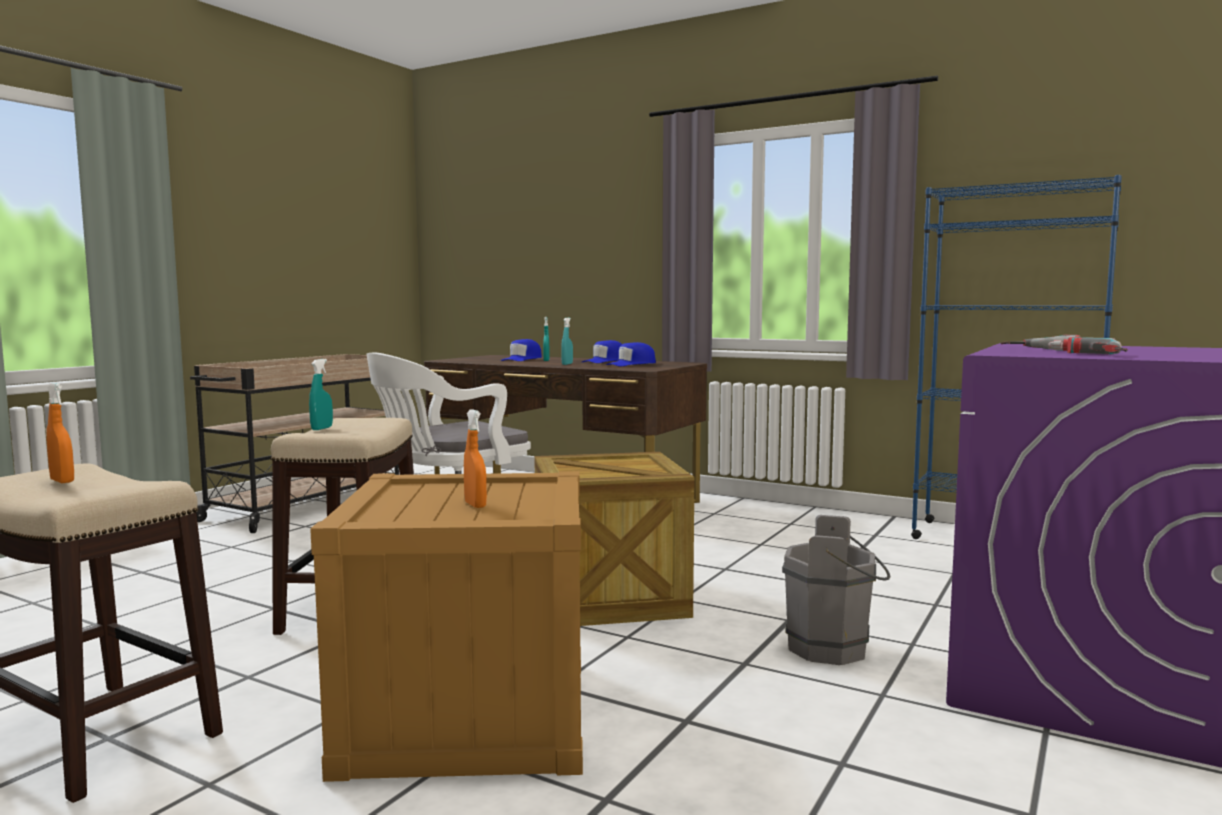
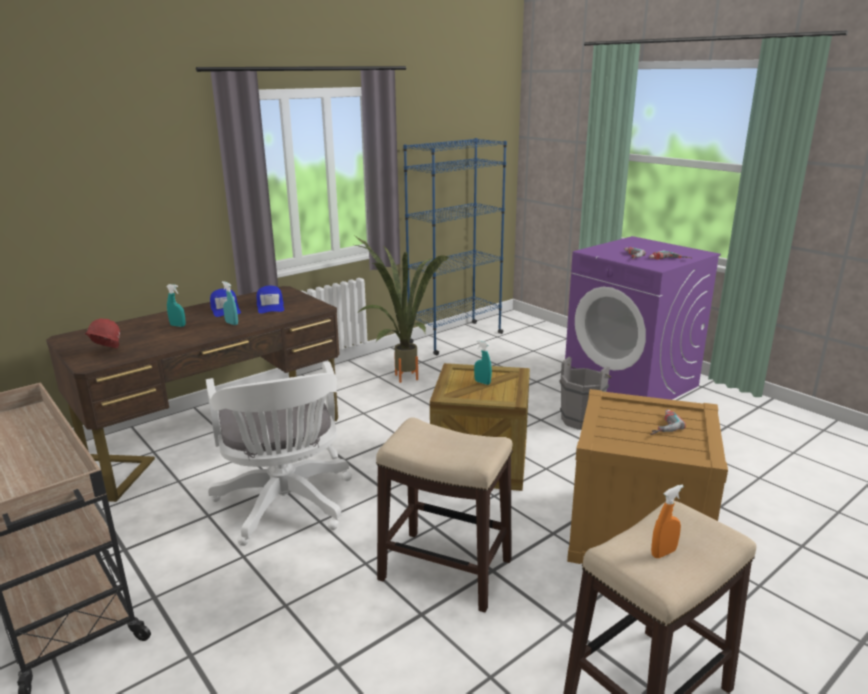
camera: 70 degrees left, 15 degrees up
(321, 428) = (435, 454): turquoise spray bottle -> turquoise spray bottle (482, 382)
(468, 359) = (105, 353): none -> red hard hat
(475, 505) = (660, 425): orange spray bottle -> power drill
(522, 359) = (147, 332): blue cap -> none
(803, 532) = (398, 377): none -> potted plant

